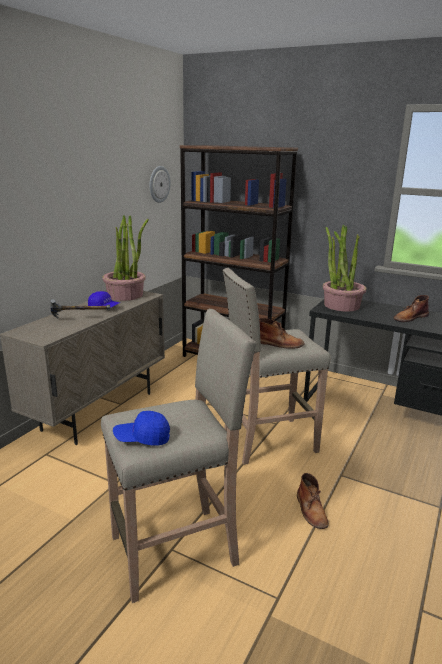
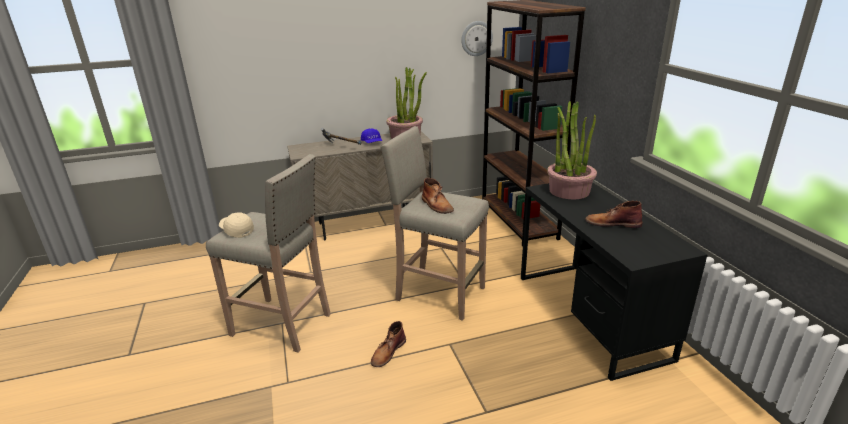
camera: 45 degrees right, 5 degrees up
(142, 438) = (236, 230): blue cap -> beige cap

